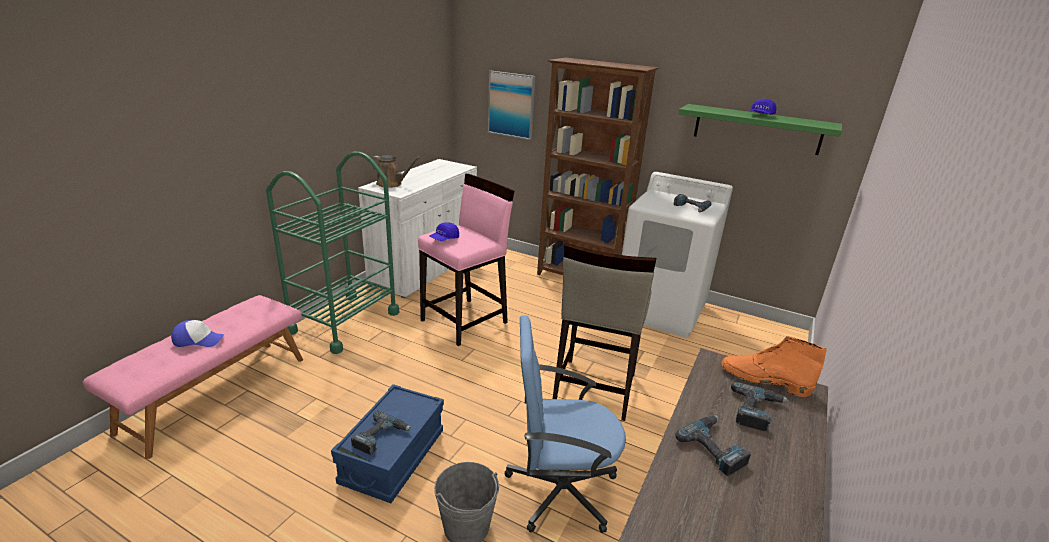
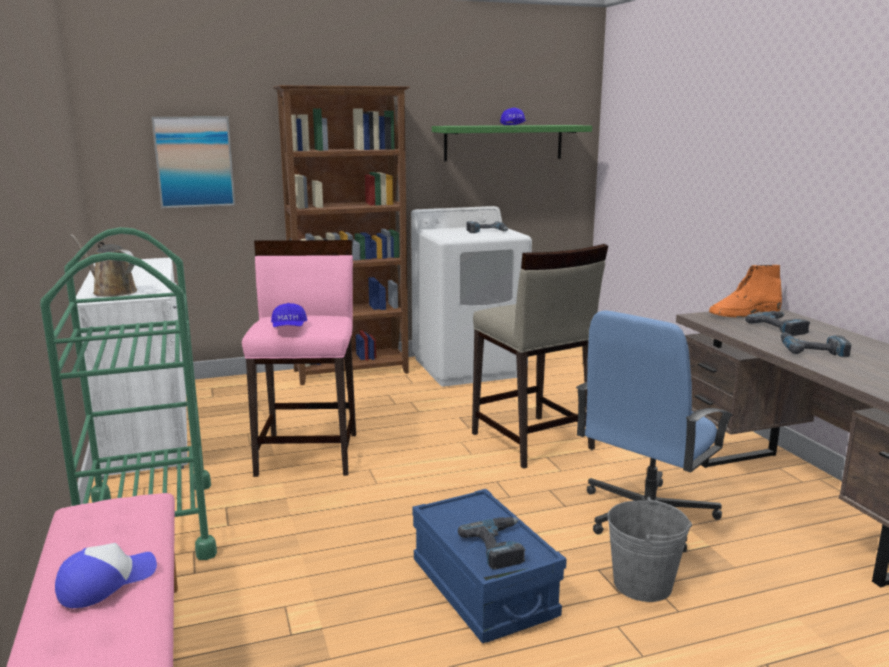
camera: 45 degrees left, 10 degrees down
(391, 184) = (111, 292): brown watering can -> brown watering can turned 120 degrees counterclockwise

